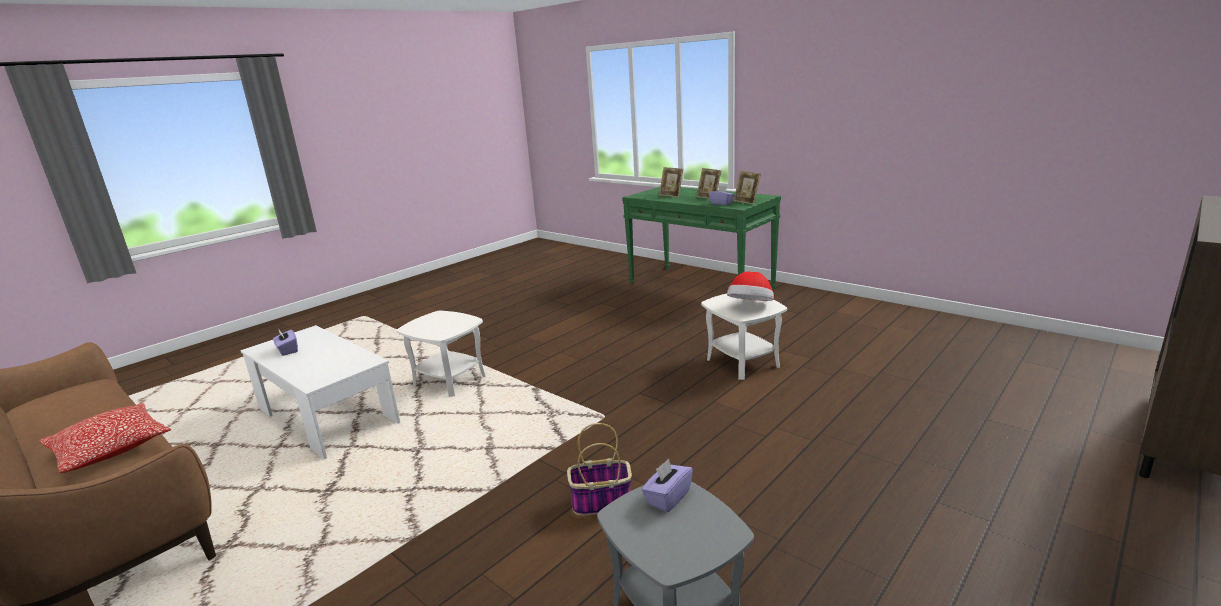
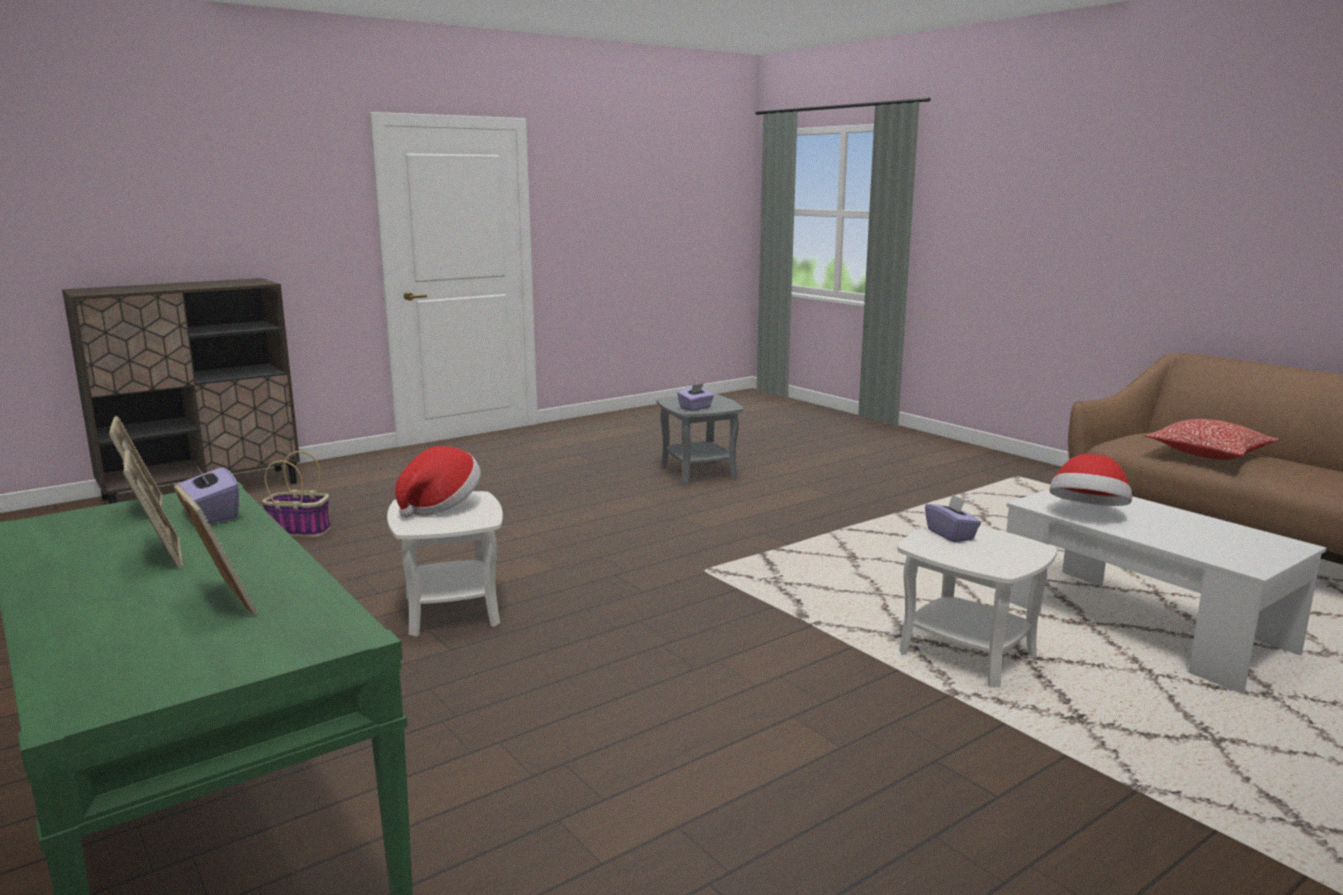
camera: 170 degrees left, 5 degrees down
(287, 350) = (1218, 534): purple tissue box -> purple tissue box (951, 535)
(344, 357) = (1088, 513): none -> hat
(600, 503) = (732, 513): basket -> basket (300, 530)

